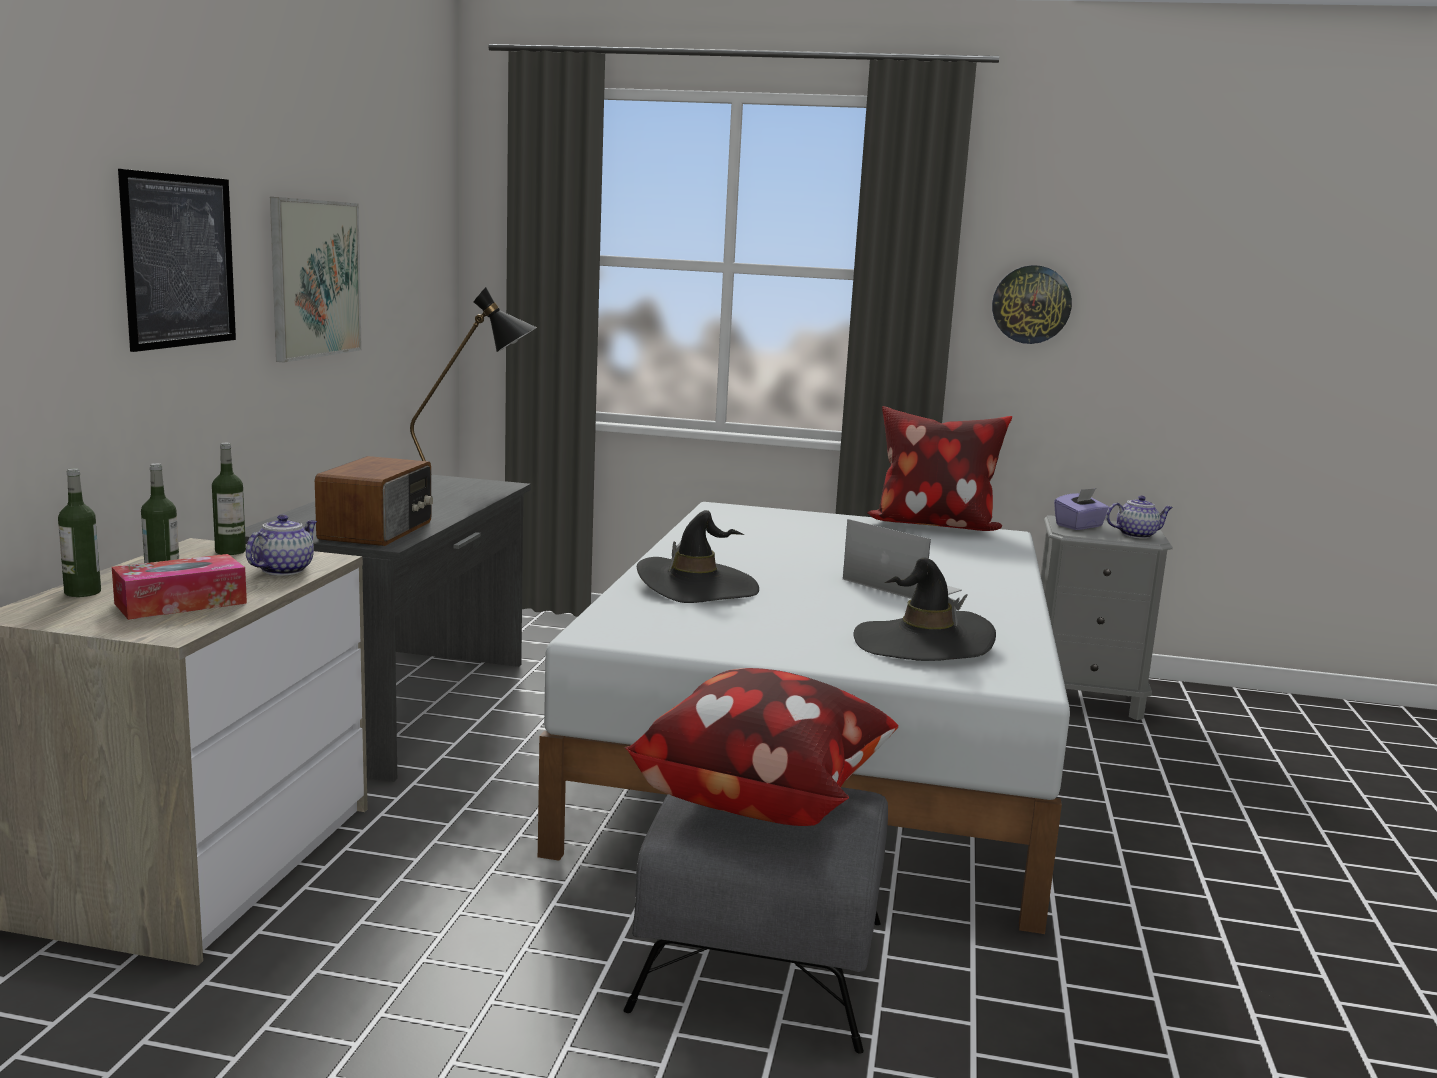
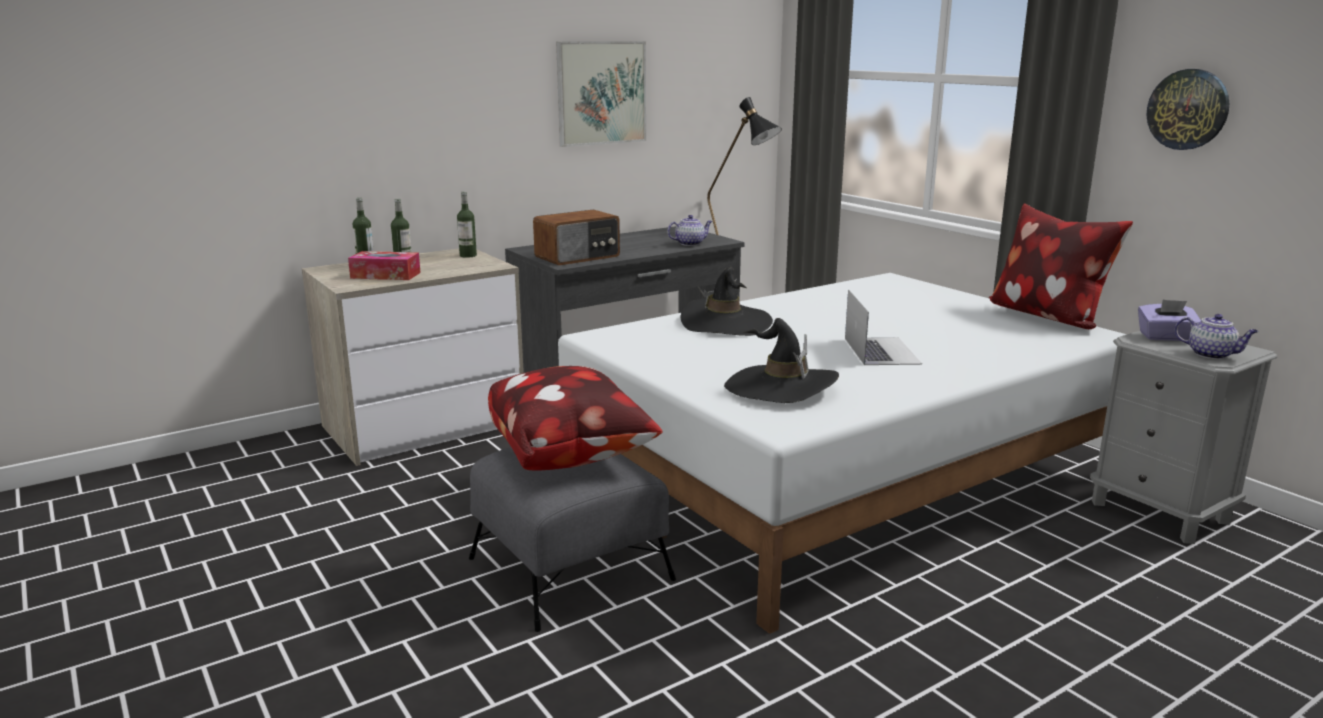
camera: 45 degrees right, 5 degrees up
(179, 261) = (471, 84): picture -> none
(284, 570) = (465, 268): teapot -> teapot (690, 243)

